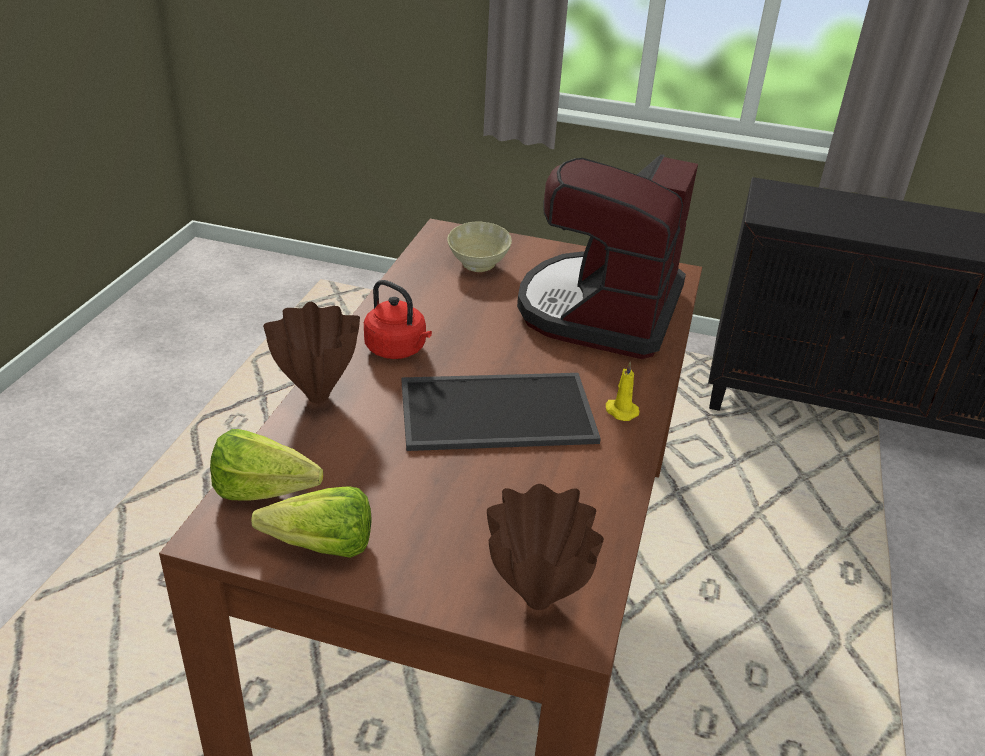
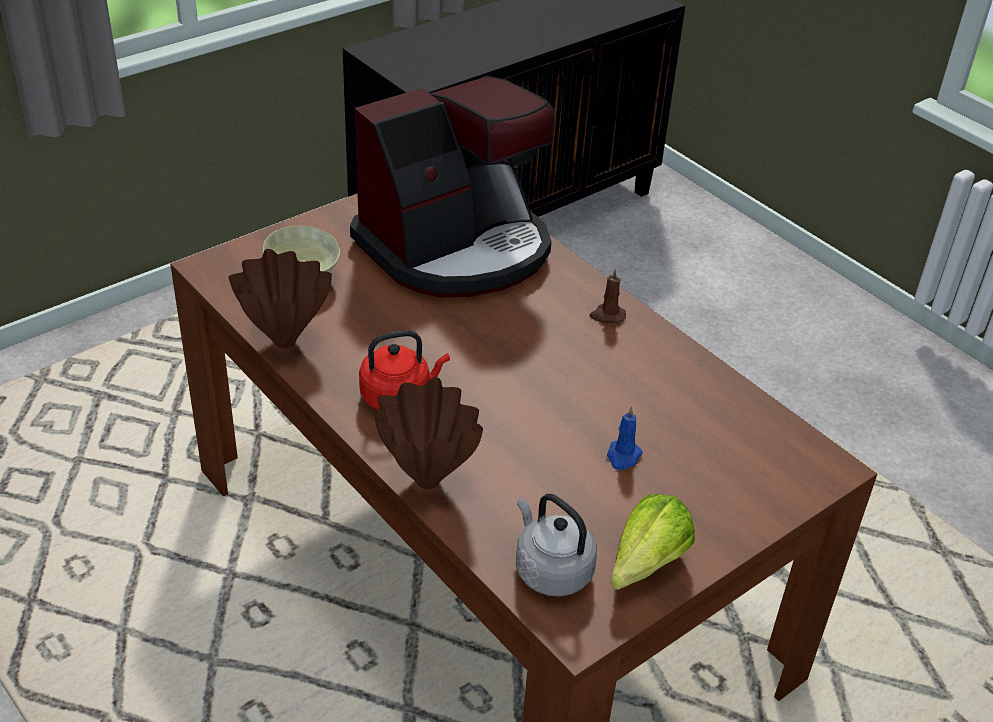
camera: 55 degrees left, 5 degrees up
(271, 494) = (550, 570): lettuce -> grey kettle
(447, 485) = (623, 456): none -> blue candle
(498, 410) = (548, 379): tray -> none
(536, 598) = (785, 471): brown vase -> brown vase (283, 342)
(601, 310) = (456, 248): coffee machine -> coffee machine turned 90 degrees counterclockwise
(620, 411) = (607, 316): yellow candle -> brown candle

